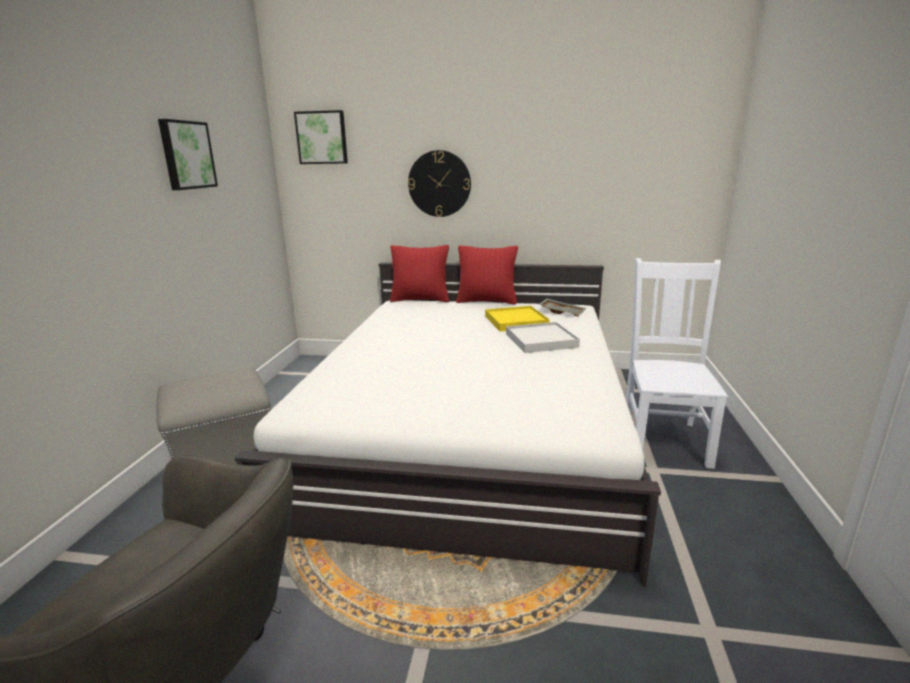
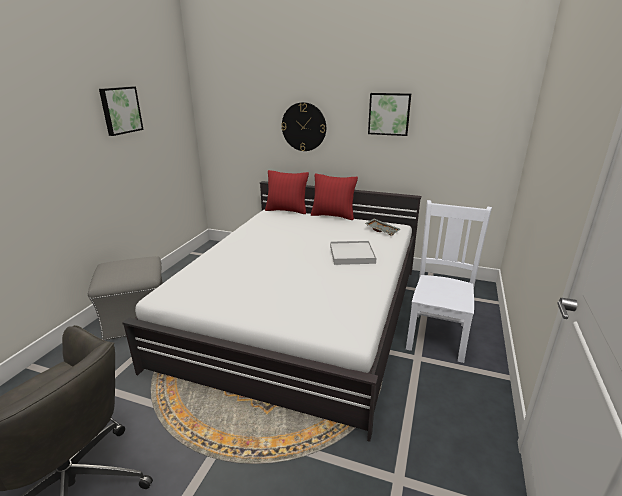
camera: 10 degrees right, 5 degrees up
(322, 138) = (223, 89): picture -> picture (389, 114)
(516, 321) = (344, 236): yellow tray -> none

